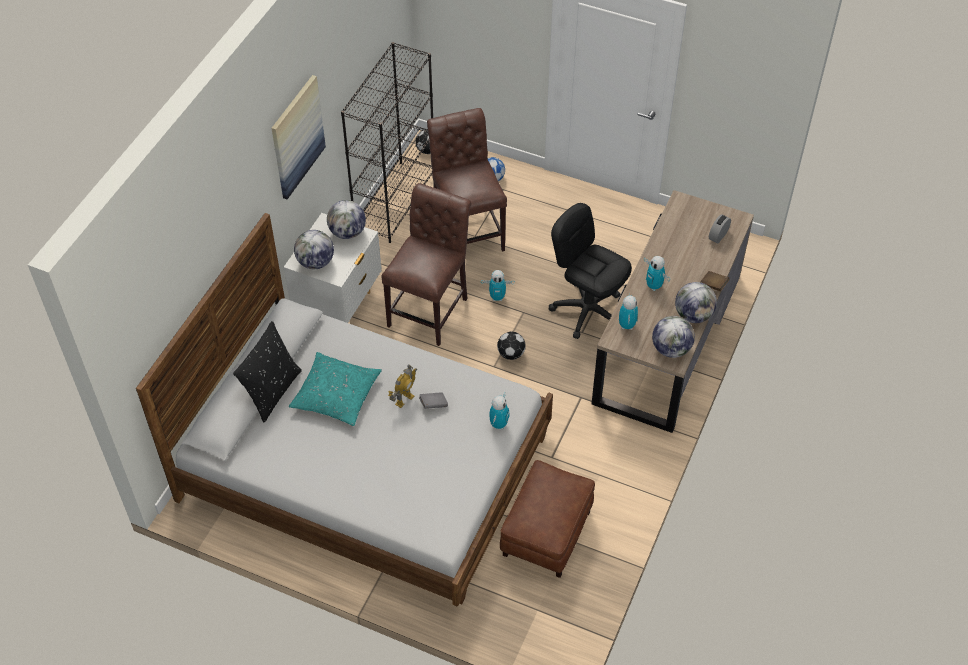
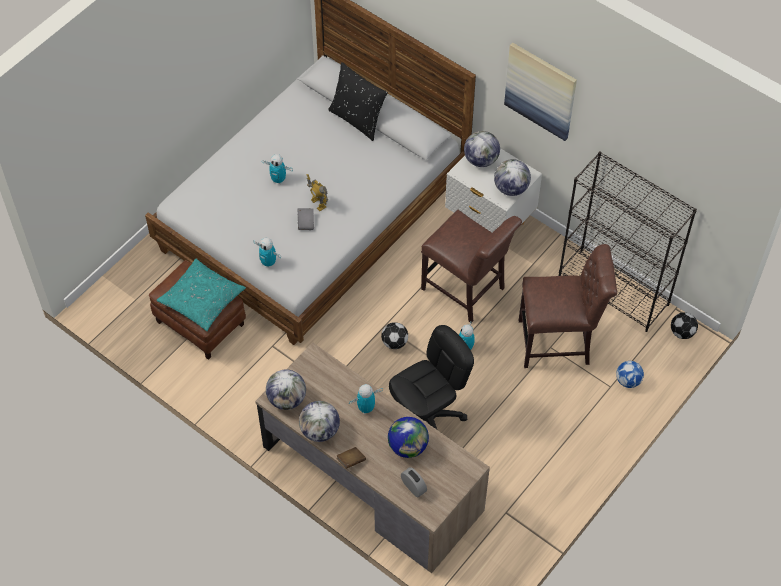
camera: 105 degrees right, 5 degrees up
(336, 395) = (339, 160): turquoise pillow -> turquoise pillow (202, 299)
(627, 325) = (326, 372): toy robot -> toy robot (278, 180)
(679, 248) = (408, 446): none -> globe

